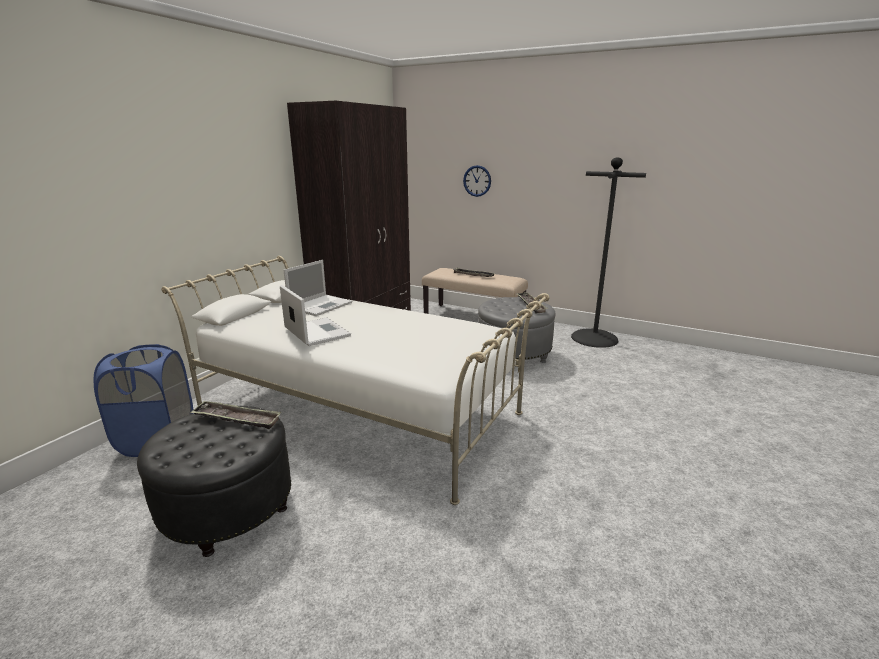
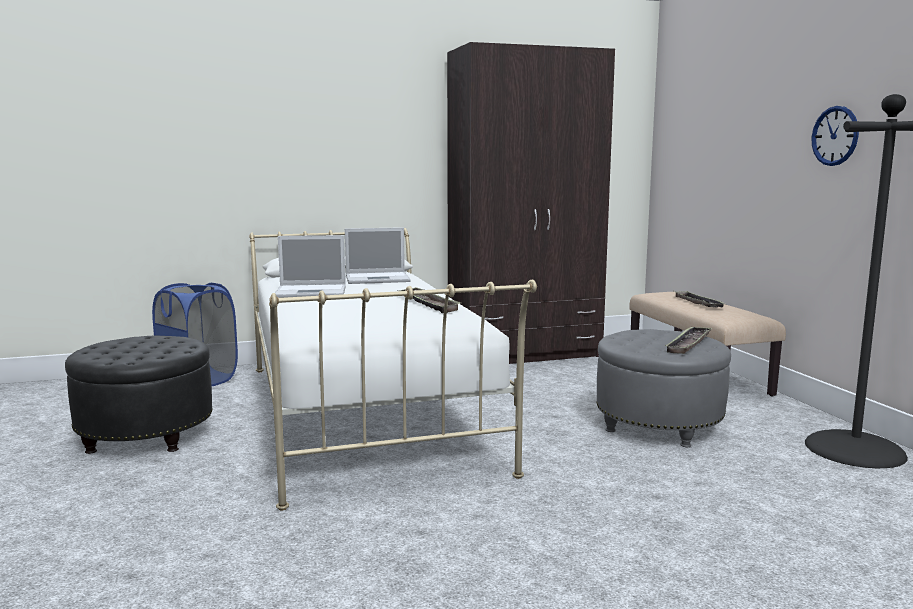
camera: 45 degrees right, 10 degrees down
(237, 419) = (173, 344): tray -> tray (428, 304)
(316, 332) = (312, 292): laptop -> laptop turned 75 degrees clockwise
(477, 181) = (735, 154): wall clock -> wall clock (835, 136)

